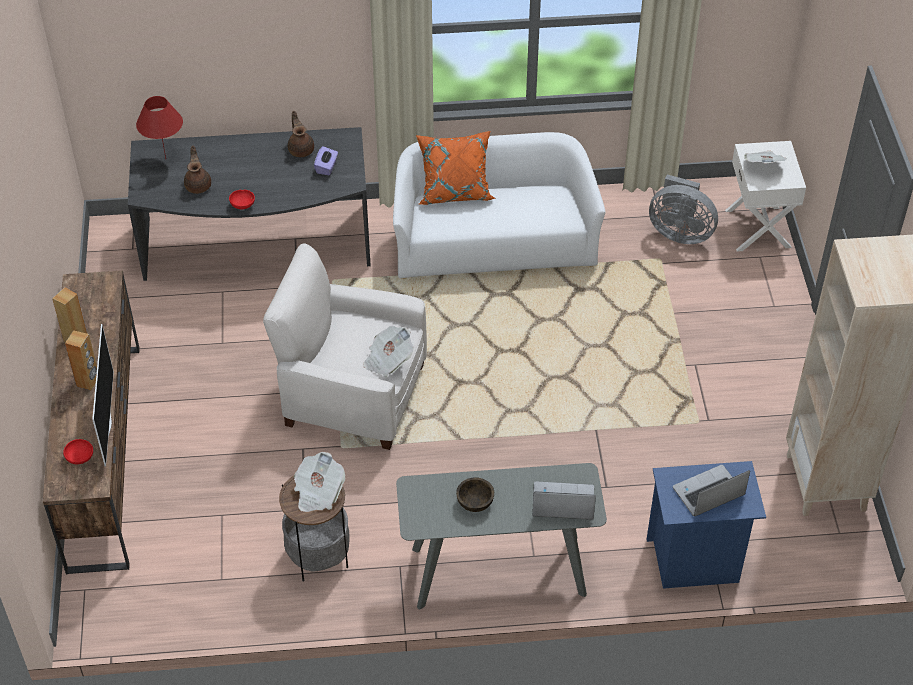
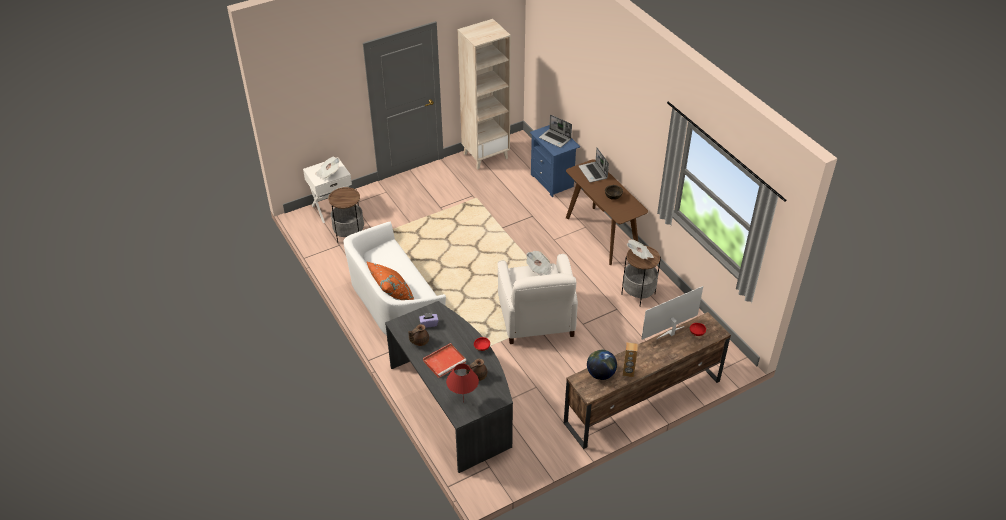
camera: 115 degrees left, 5 degrees down
(88, 381) = (651, 353): brown speaker -> none
(98, 308) = (600, 374): none -> globe
(247, 163) = (445, 361): none -> red tray
(498, 572) = (602, 235): grey console table -> brown console table
(680, 232) = (349, 234): grey fan -> side table

